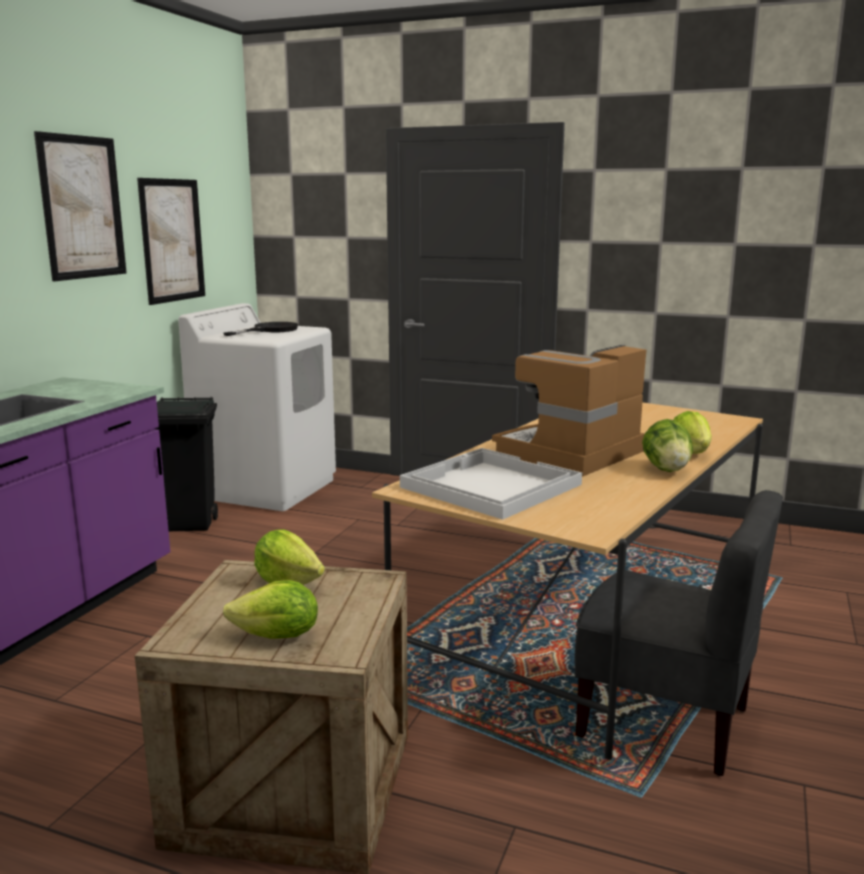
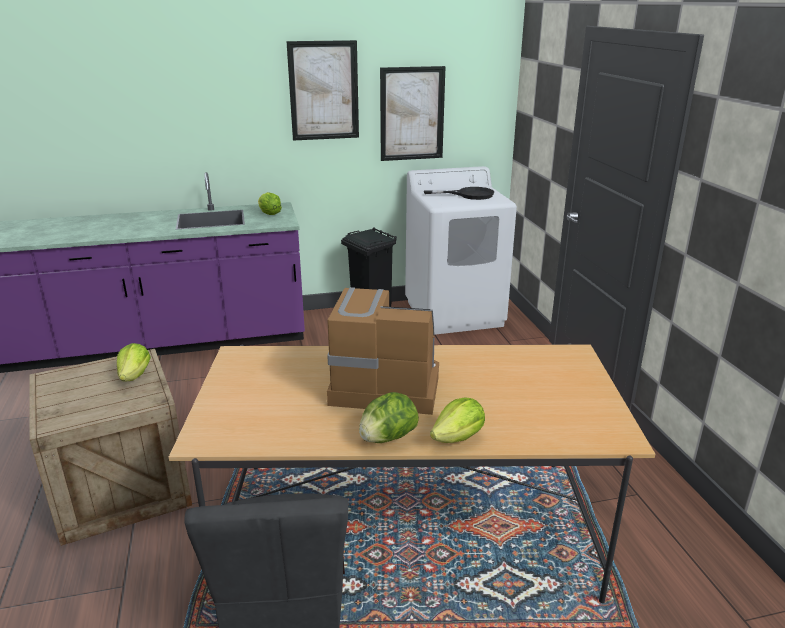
camera: 55 degrees right, 10 degrees up
(277, 637) = (63, 400): lettuce -> lettuce (269, 214)
(489, 486) = (268, 377): white tray -> none

